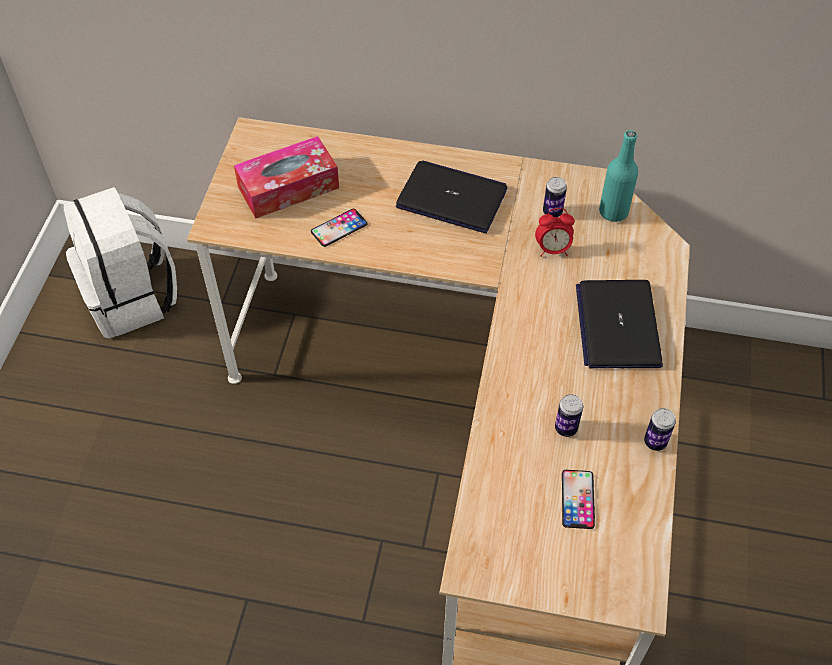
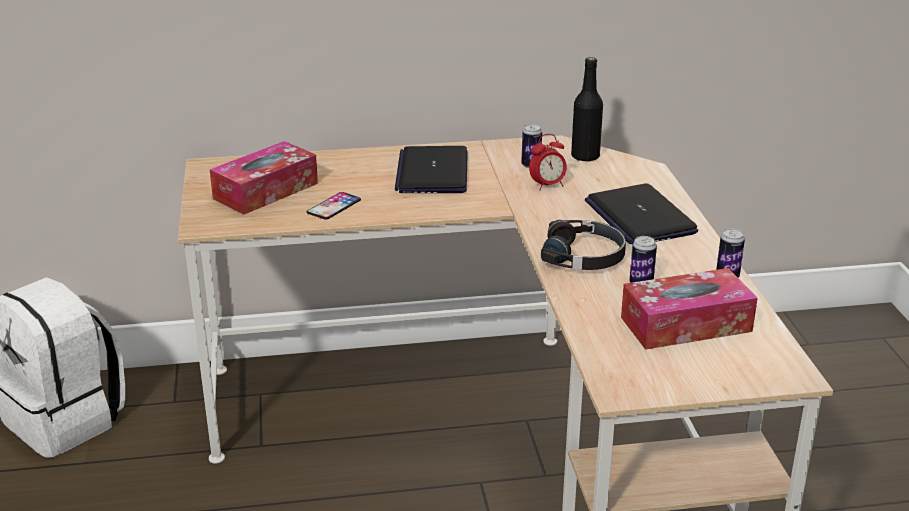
camera: 20 degrees left, 25 degrees down
(452, 198) = (432, 172): laptop -> laptop turned 90 degrees counterclockwise
(533, 371) = (584, 256): none -> black headphones
(577, 499) = (686, 324): phone -> tissue box
(613, 212) = (585, 157): turquoise bottle -> black bottle

